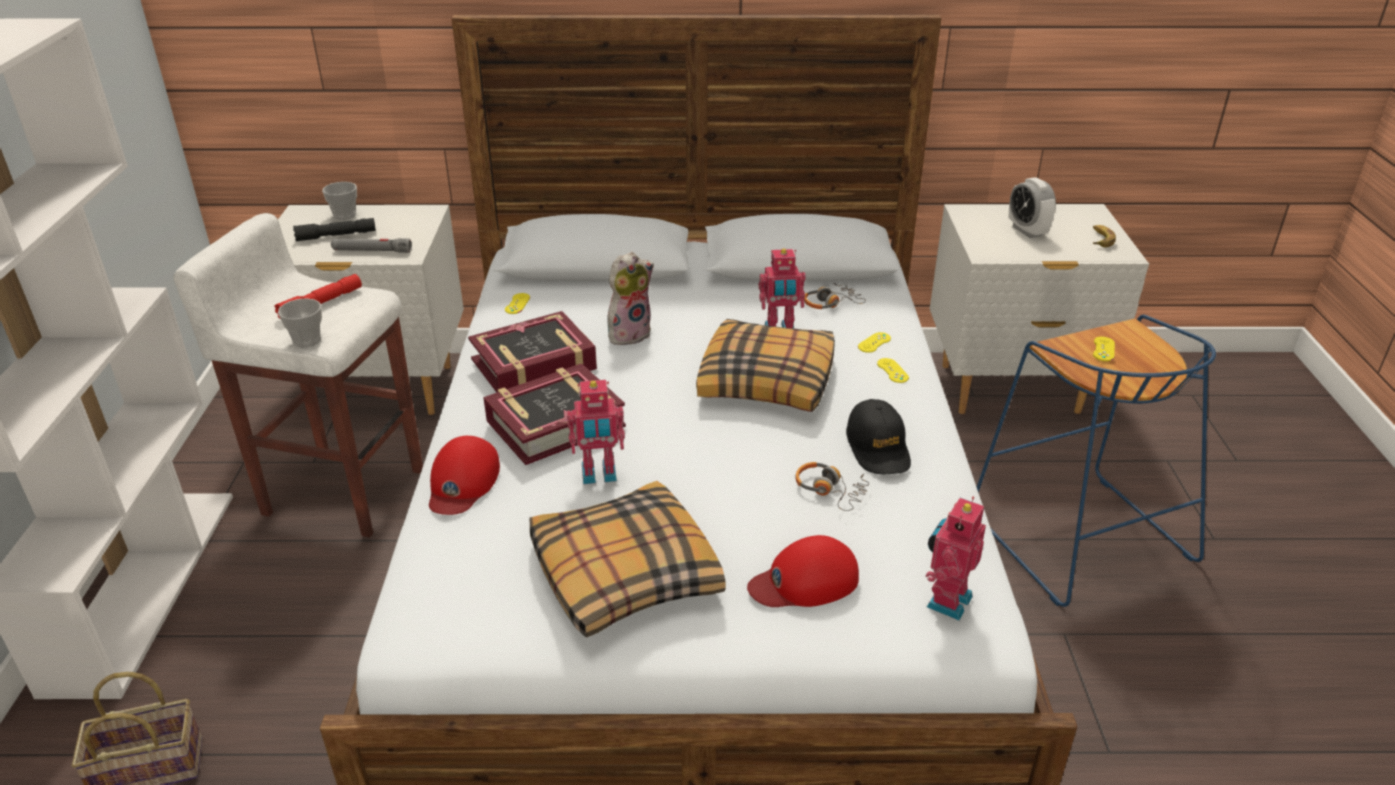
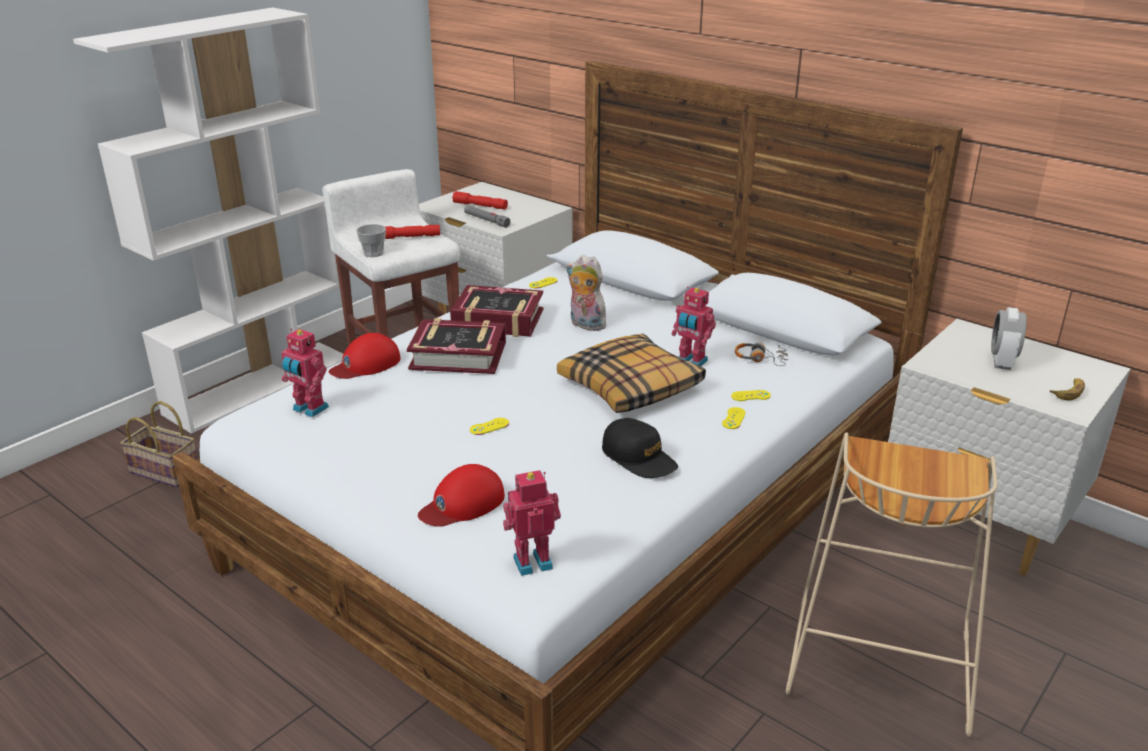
camera: 40 degrees right, 5 degrees down
(336, 236) = (480, 206): black flashlight -> red flashlight
(345, 215) = (502, 196): cup -> none
(599, 475) = (437, 392): toy robot -> toy robot (309, 409)
(623, 573) = (373, 448): pillow -> none
(629, 333) = (585, 325): plush toy -> plush toy turned 150 degrees counterclockwise
(804, 581) = (462, 503): red cap -> red cap turned 60 degrees counterclockwise
(830, 490) = (563, 466): headphones -> none
(878, 448) = (639, 458): black cap -> black cap turned 75 degrees counterclockwise
(1076, 536) = (877, 658): blue stool -> beige stool
(1103, 349) = (910, 465): yellow game controller -> yellow game controller (489, 426)

